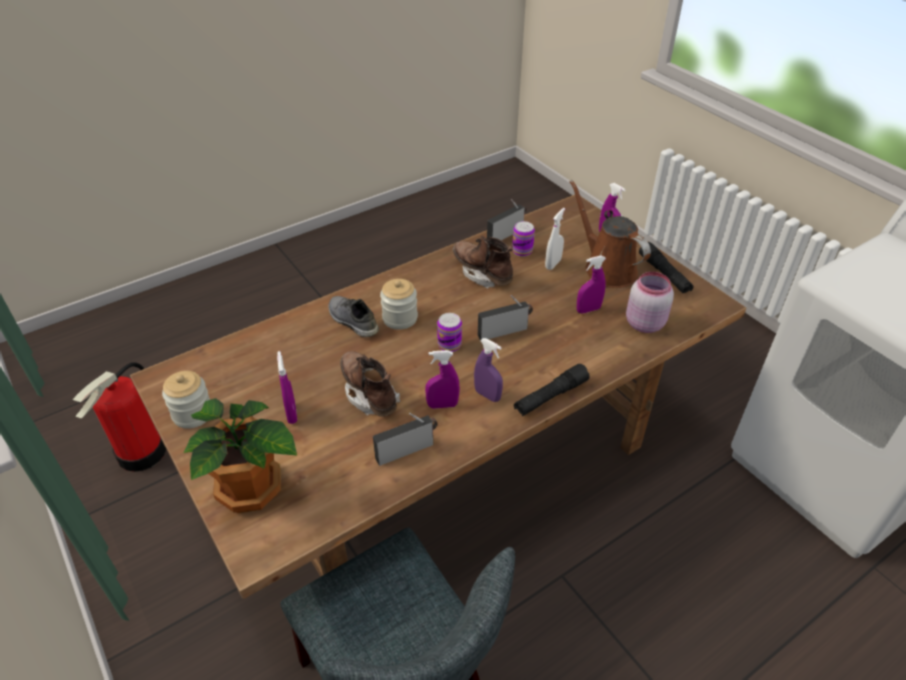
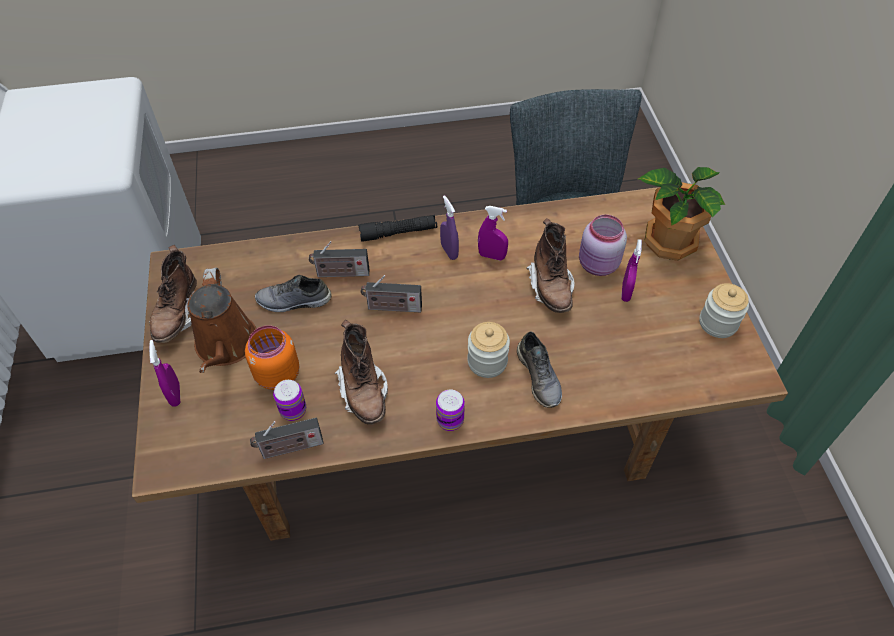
camera: 155 degrees left, 10 degrees up
(142, 452) = (774, 582): fire extinguisher -> none
(407, 449) = (538, 231): radio -> radio (340, 274)
(449, 345) = (453, 311): can -> can (450, 420)
(553, 264) = (276, 375): white spray bottle -> orange jar
(588, 310) = (294, 302): purple spray bottle -> grey shoe
(644, 323) = (257, 269): pink jar -> pink jar (598, 265)
(664, 274) = (178, 315): black flashlight -> brown boot

